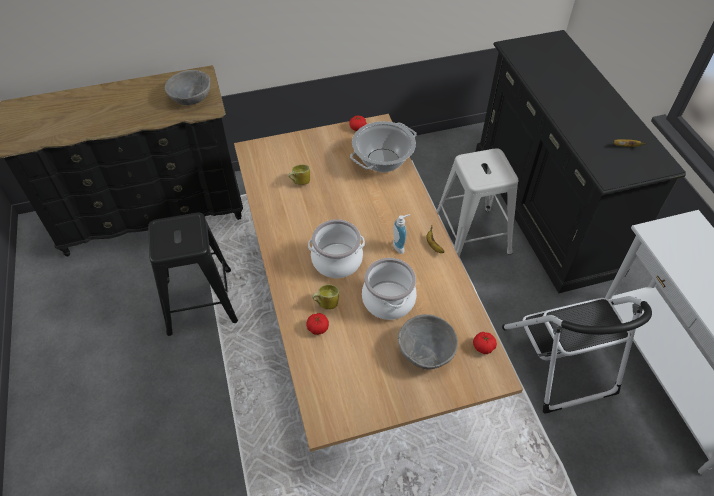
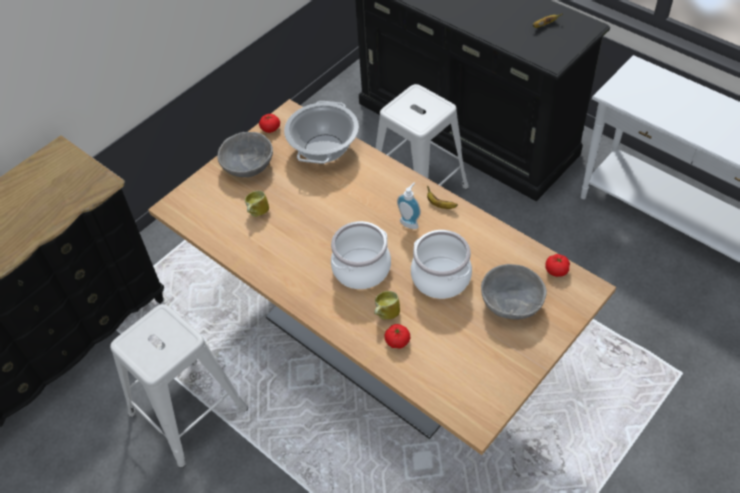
camera: 30 degrees left, 0 degrees up
(191, 97) = (69, 182): grey bowl -> grey bowl (248, 165)
(199, 301) = (187, 411): black stool -> white stool
(559, 363) = (582, 264): step ladder -> none

